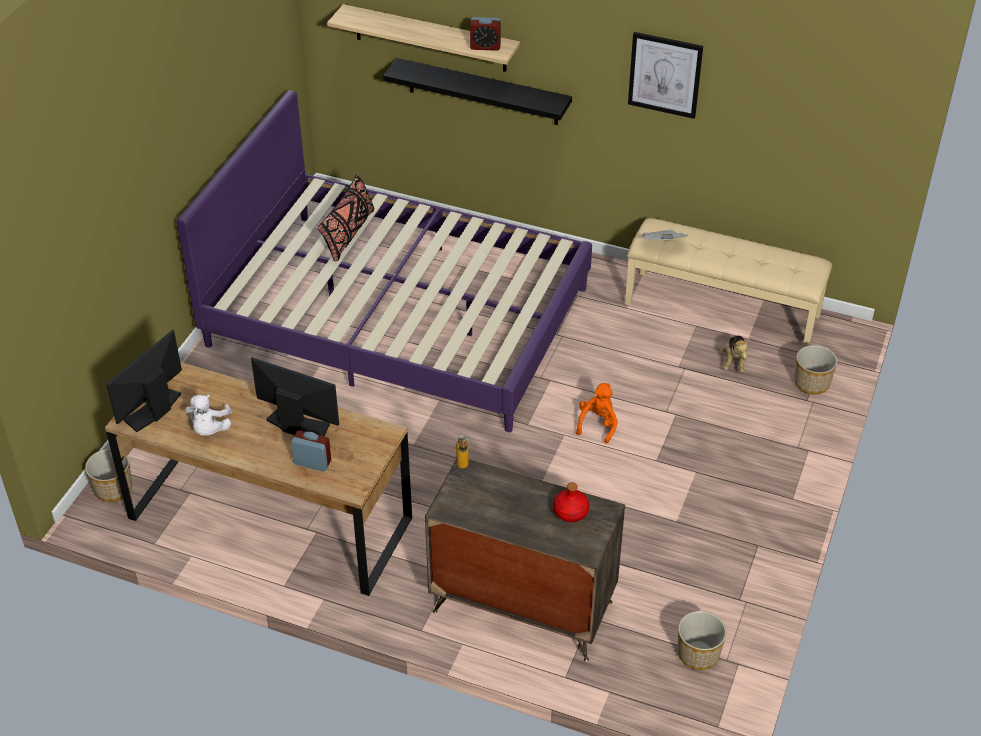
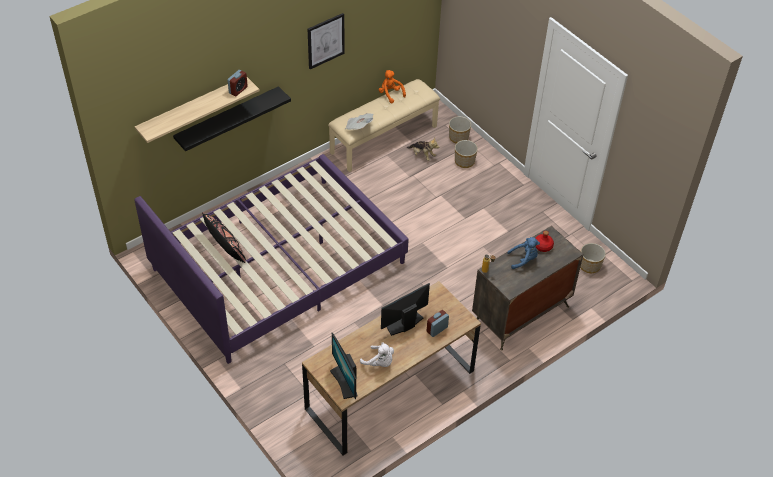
camera: 60 degrees left, 5 degrees up
(114, 489) = (313, 454): planter -> planter (464, 161)
(522, 500) = (523, 259): none -> blue plush toy
(597, 424) = (425, 226): orange plush toy -> orange plush toy (390, 94)

